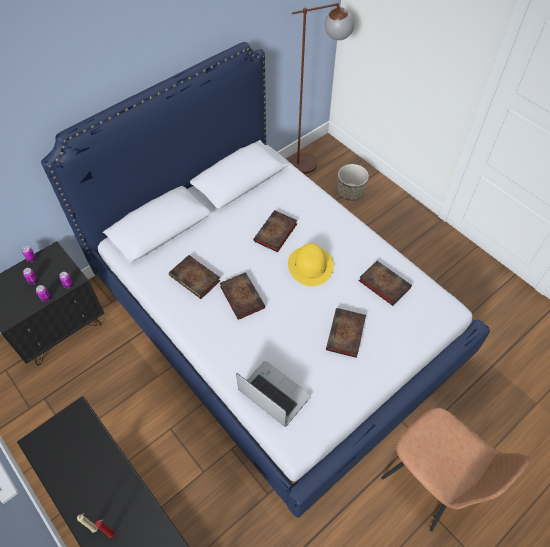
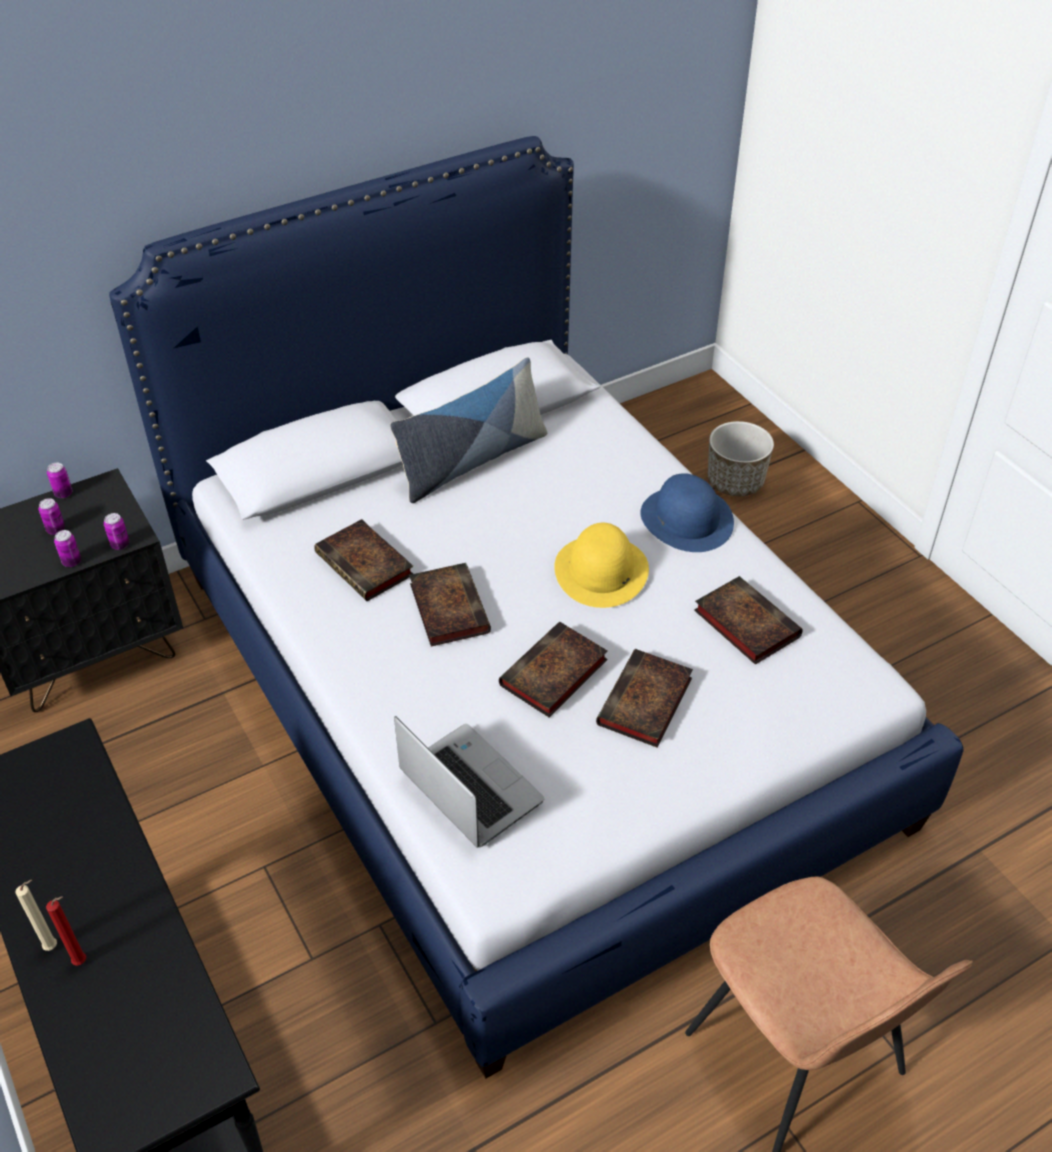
camera: 10 degrees right, 10 degrees down
(235, 212) = (472, 461): none -> pillow
(275, 234) = (544, 507): book -> book (552, 675)
(312, 161) = (668, 417): brown floor lamp -> none
(345, 231) = (687, 519): none -> blue hat

